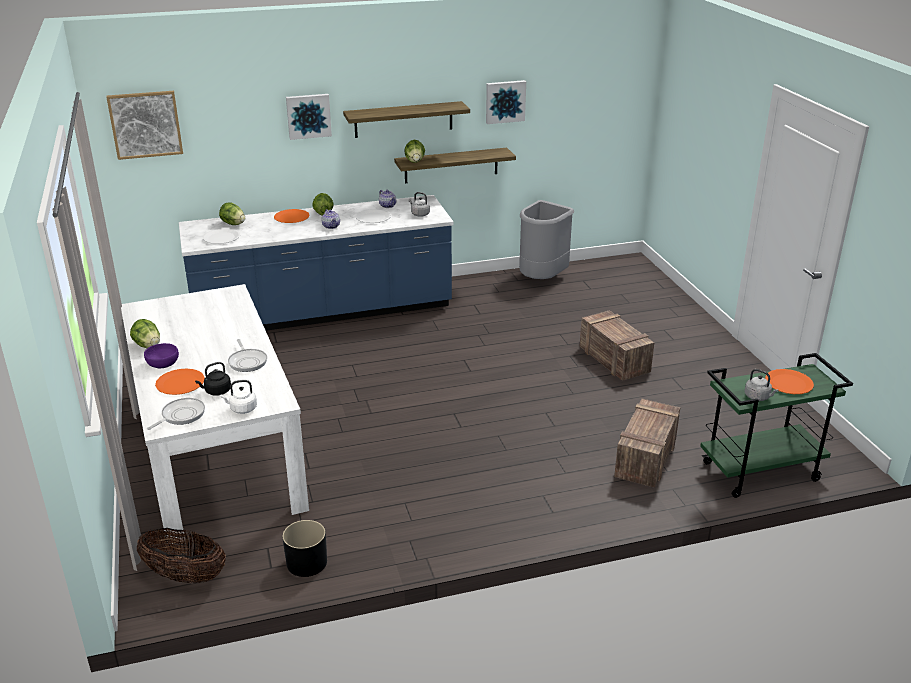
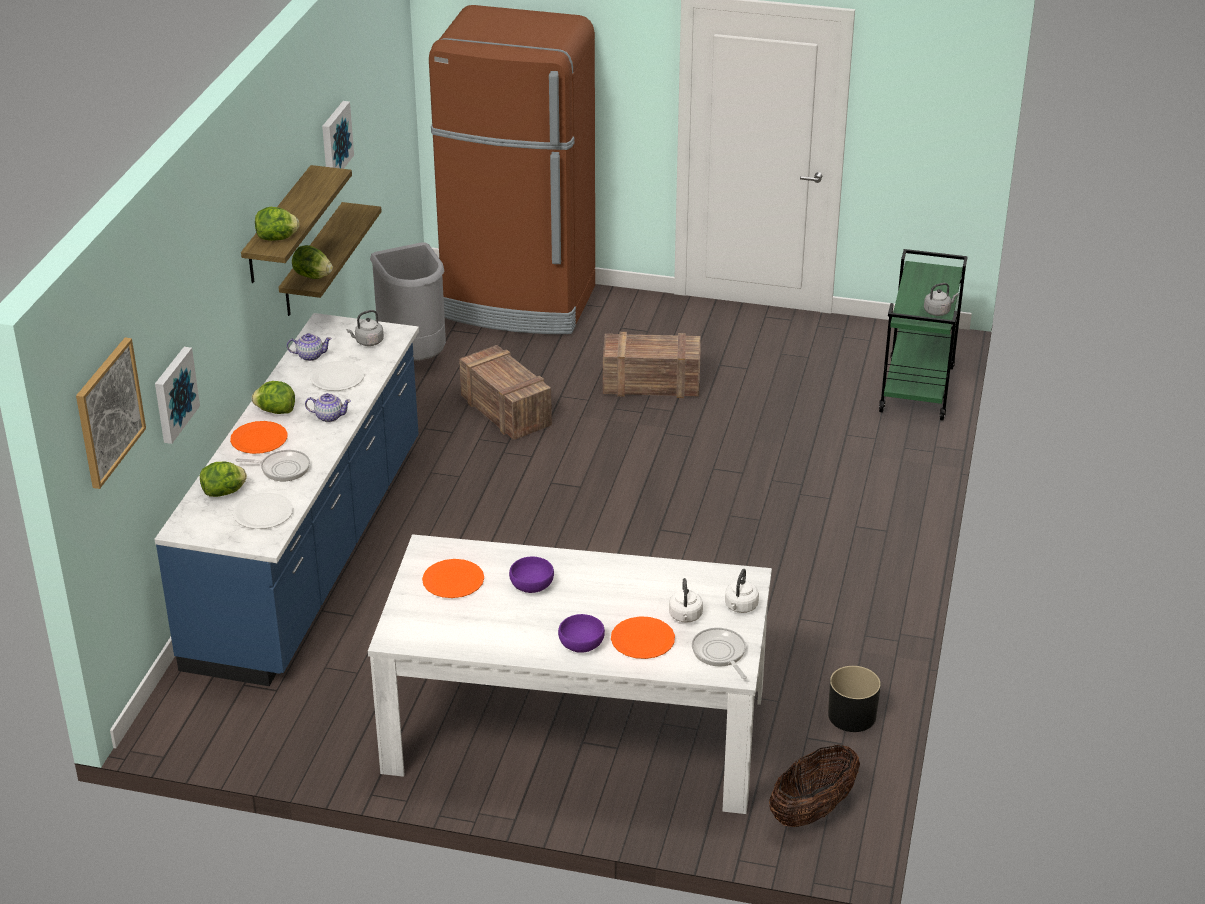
camera: 60 degrees left, 5 degrees up
(148, 345) = (520, 647): lettuce -> lettuce (277, 238)
(216, 391) = (685, 617): black kettle -> white kettle
(217, 331) = (532, 585): none -> purple bowl
(247, 361) = (632, 579): frying pan -> frying pan (282, 468)
(308, 116) = (219, 282): picture -> picture (173, 394)
(640, 290) = (519, 304): none -> brown fridge
(645, 459) = (847, 442): crate -> crate (507, 412)
(788, 383) = (928, 287): orange plate -> orange plate (453, 580)

